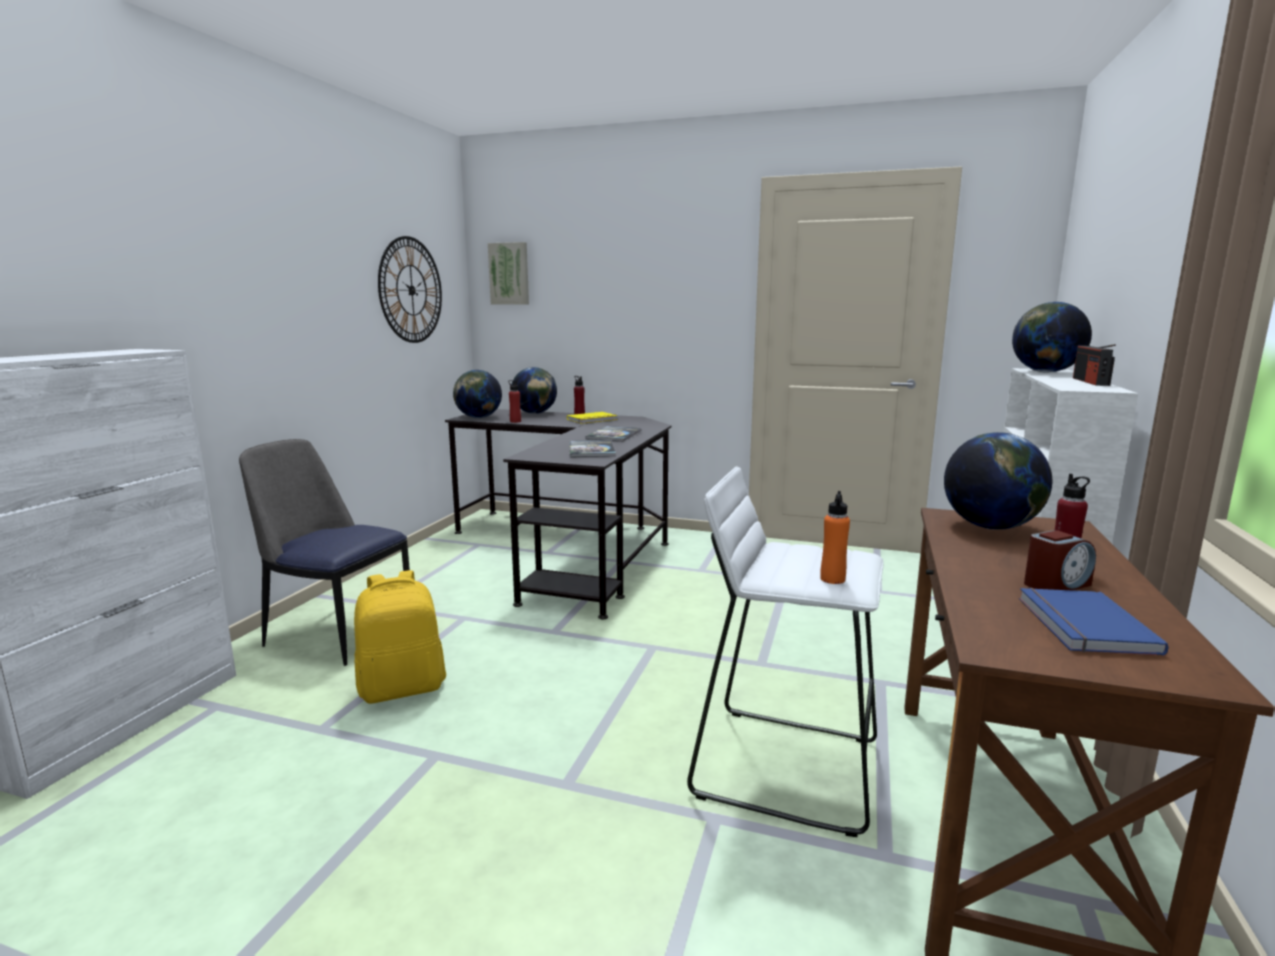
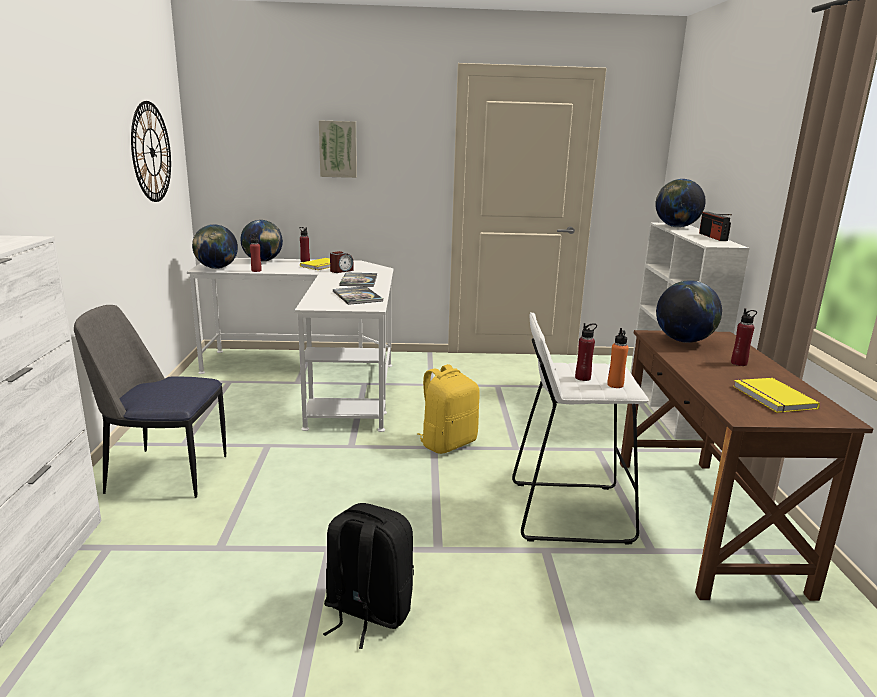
camera: 20 degrees left, 5 degrees up
(403, 688) = (262, 506): yellow backpack -> yellow backpack (447, 443)
(414, 853) = (366, 612): none -> black backpack
(509, 274) = (228, 133): picture -> picture (338, 149)
(571, 549) = (315, 377): black desk -> white desk
(791, 564) = (583, 378): none -> red bottle
(1056, 584) = (744, 375): alarm clock -> alarm clock (341, 271)
(1081, 625) = (772, 398): blue book -> yellow book

